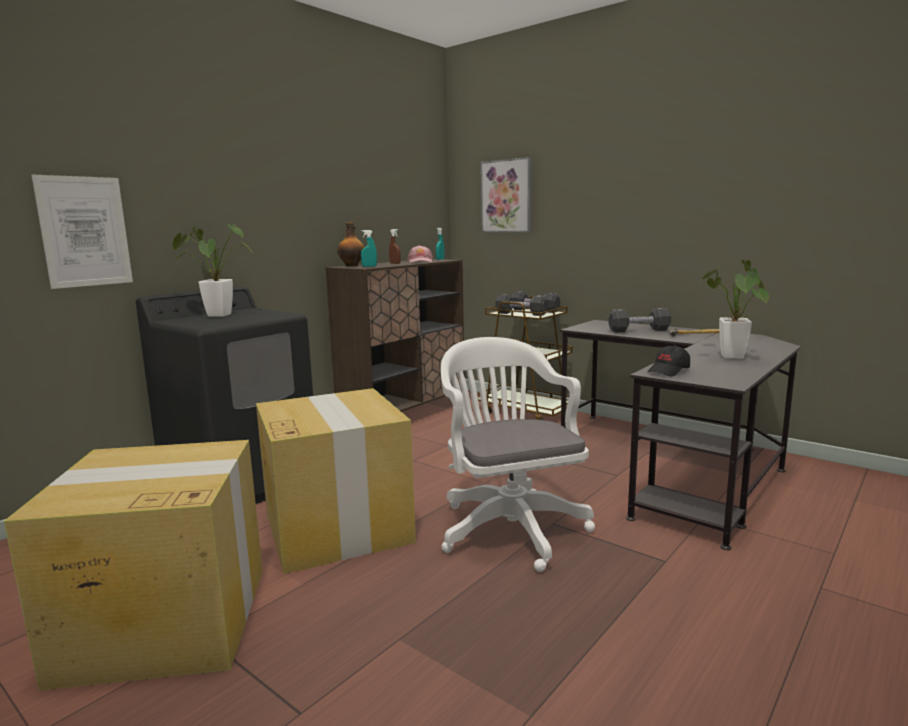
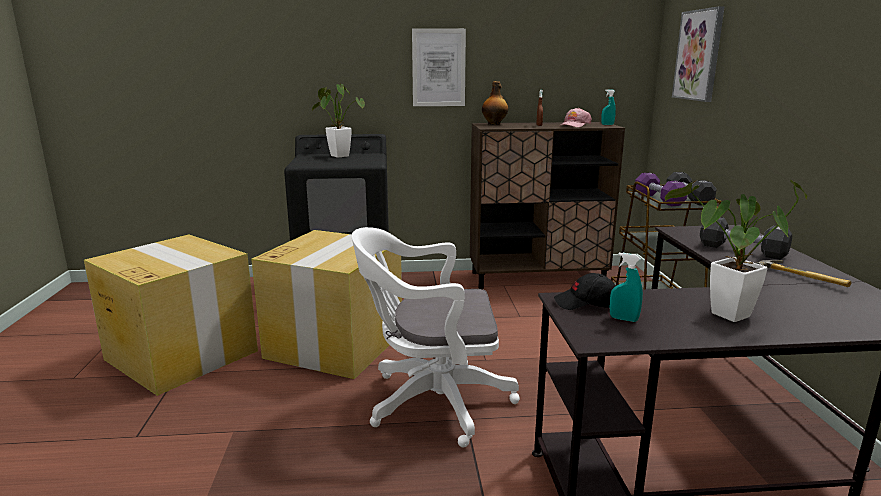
camera: 45 degrees right, 5 degrees up
(85, 231) = (267, 85): picture -> picture (438, 68)
(369, 266) = (499, 126): turquoise spray bottle -> turquoise spray bottle (623, 319)
(509, 525) = (431, 402): white office chair -> white office chair turned 120 degrees counterclockwise
(521, 314) = (658, 199): black dumbbell -> purple dumbbell

